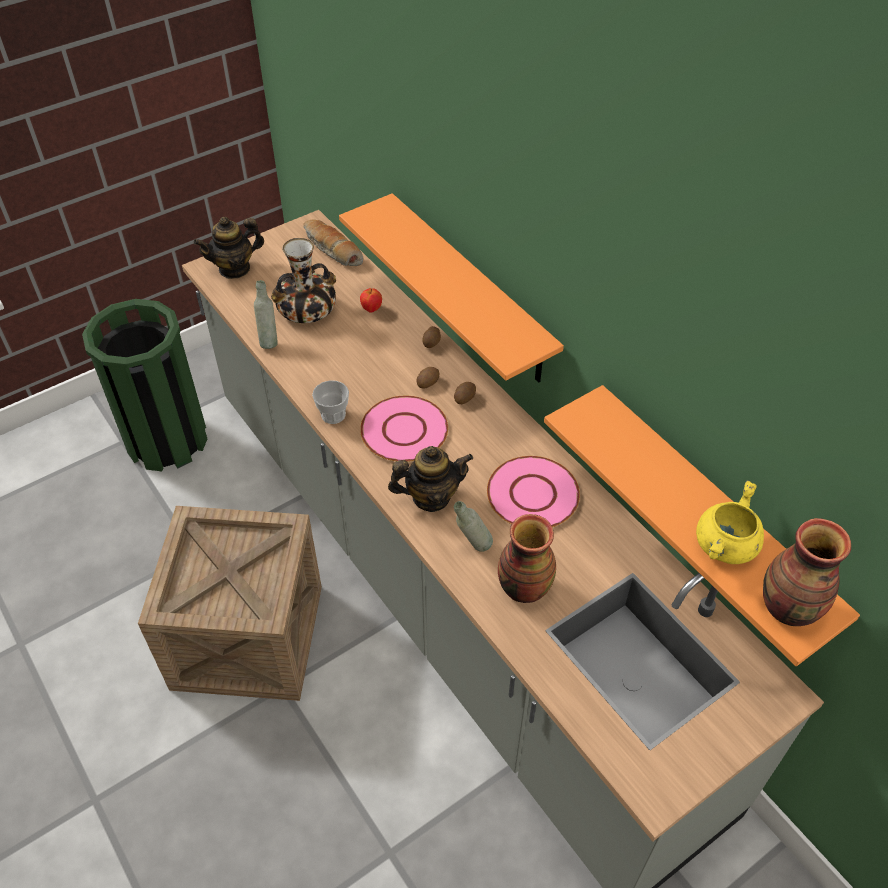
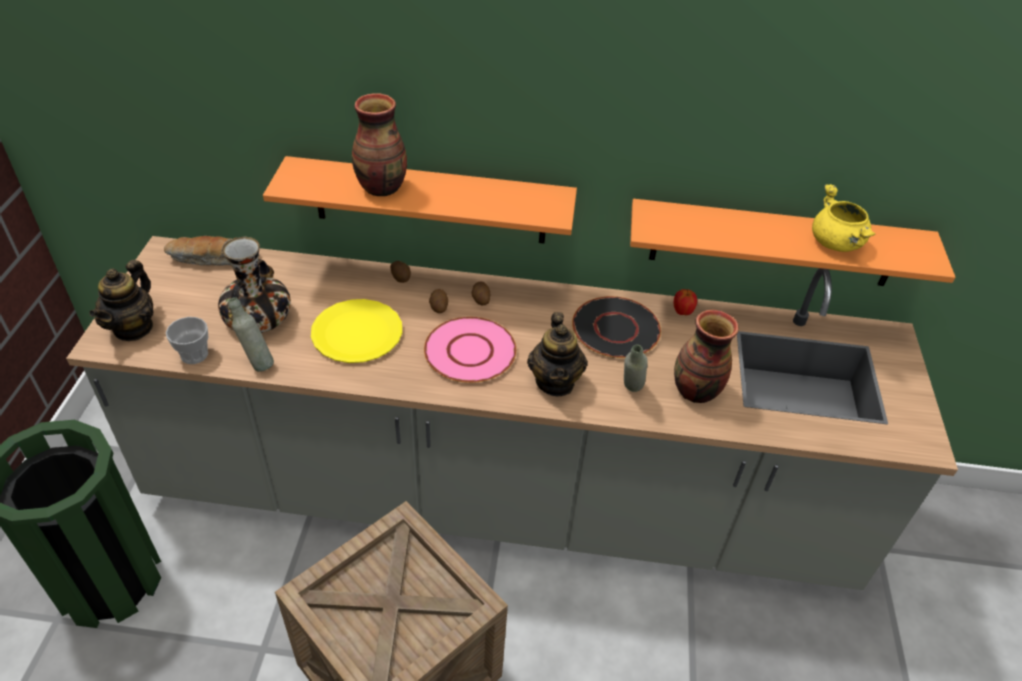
camera: 50 degrees left, 5 degrees down
(333, 415) = (398, 380): cup -> cup (194, 355)
(350, 363) = (357, 333): none -> yellow plate
(371, 309) = (316, 283): apple -> apple (682, 312)
(431, 497) = (555, 382): teapot -> teapot turned 150 degrees clockwise
(533, 494) = (616, 329): pink plate -> black plate
(789, 609) = (911, 253): vase -> vase (383, 188)

